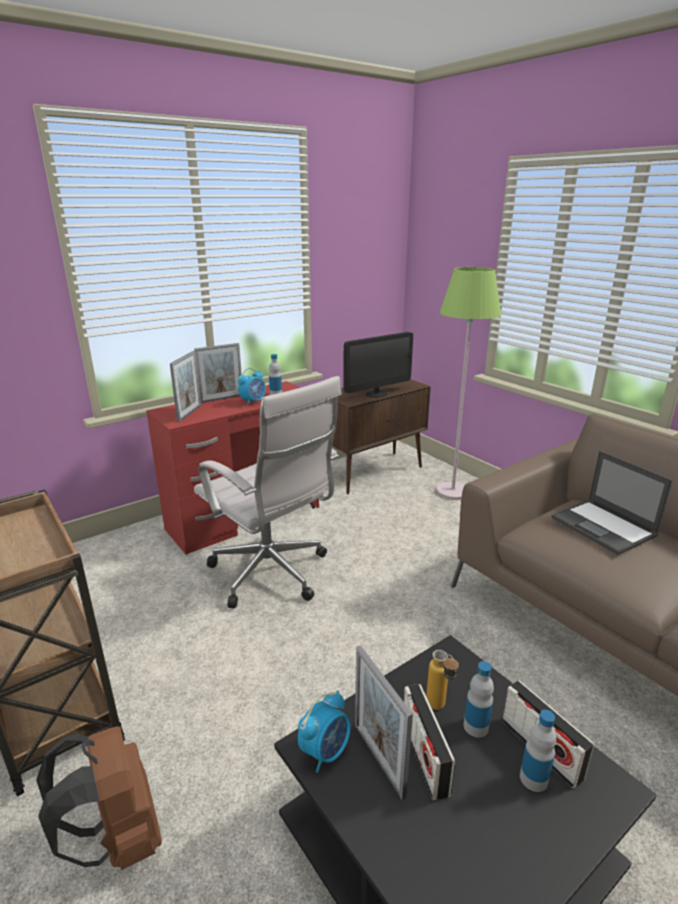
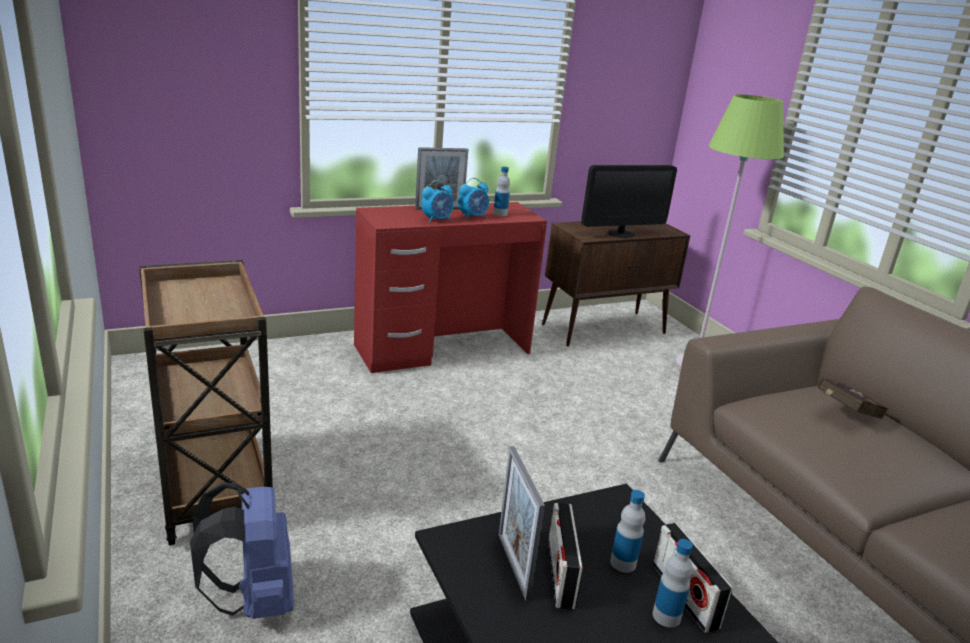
camera: 10 degrees right, 0 degrees up
(118, 837) = (254, 599): brown backpack -> blue backpack
(189, 413) = (400, 217): picture frame -> none
(272, 575) = (459, 410): white office chair -> none
(325, 751) = (463, 548): alarm clock -> alarm clock (437, 220)
(439, 709) = (590, 541): bottle -> none
(604, 527) = (844, 414): laptop -> red book

